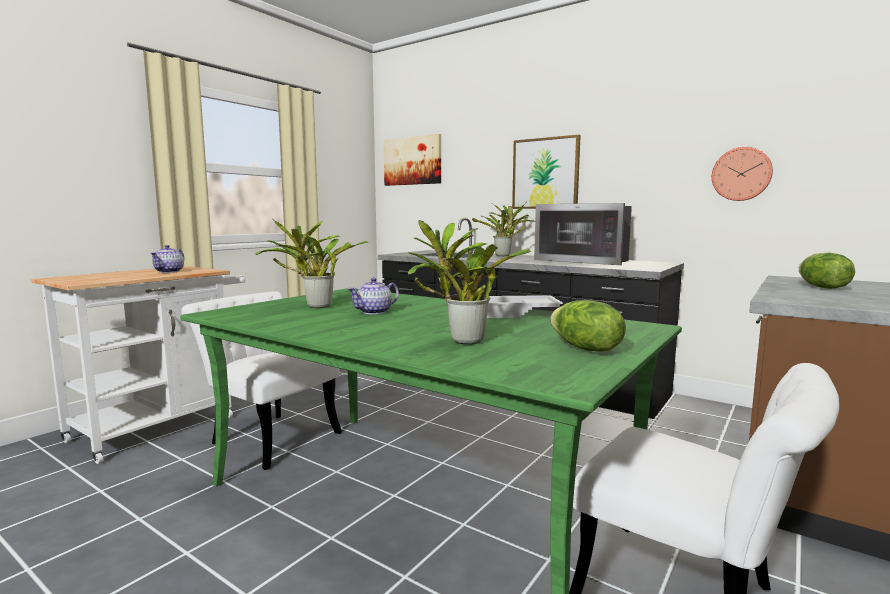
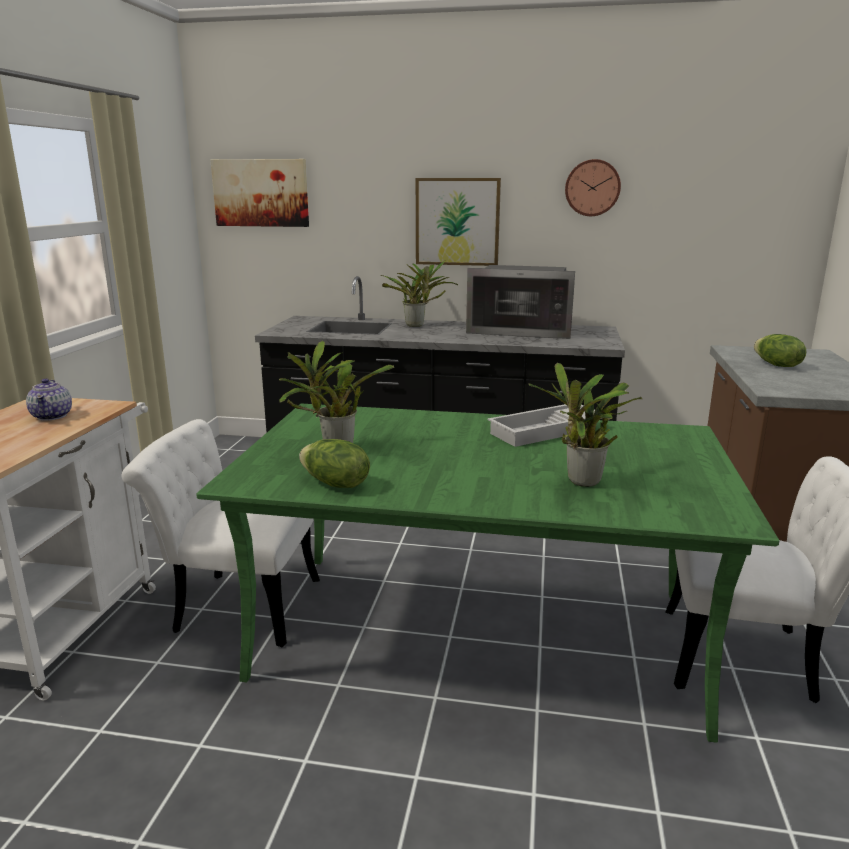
camera: 25 degrees left, 10 degrees up
(375, 312) = (418, 449): teapot -> none
(584, 348) = (687, 473): lettuce -> lettuce (335, 484)
(741, 174) = (672, 234): wall clock -> wall clock (592, 188)

